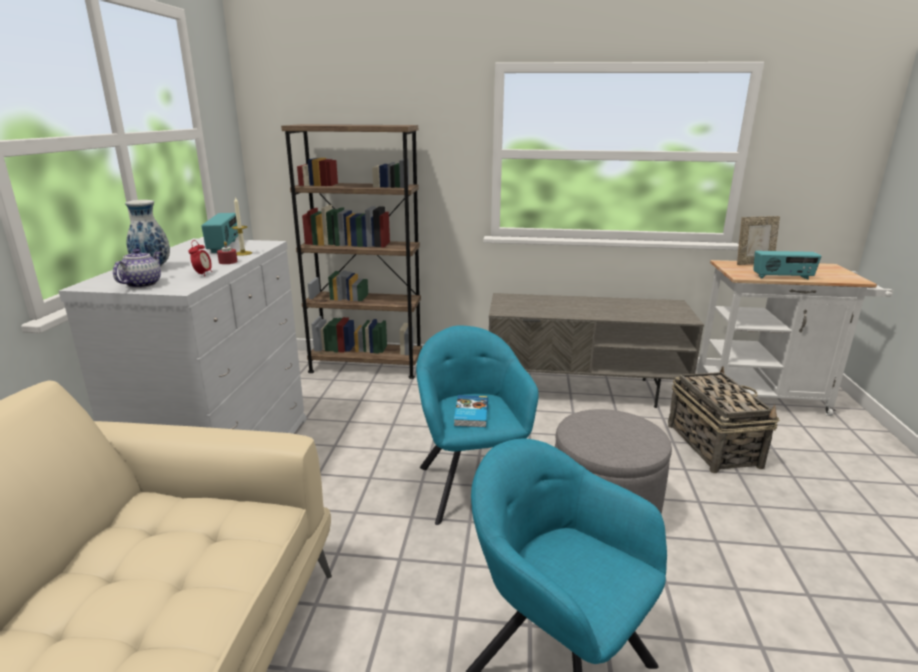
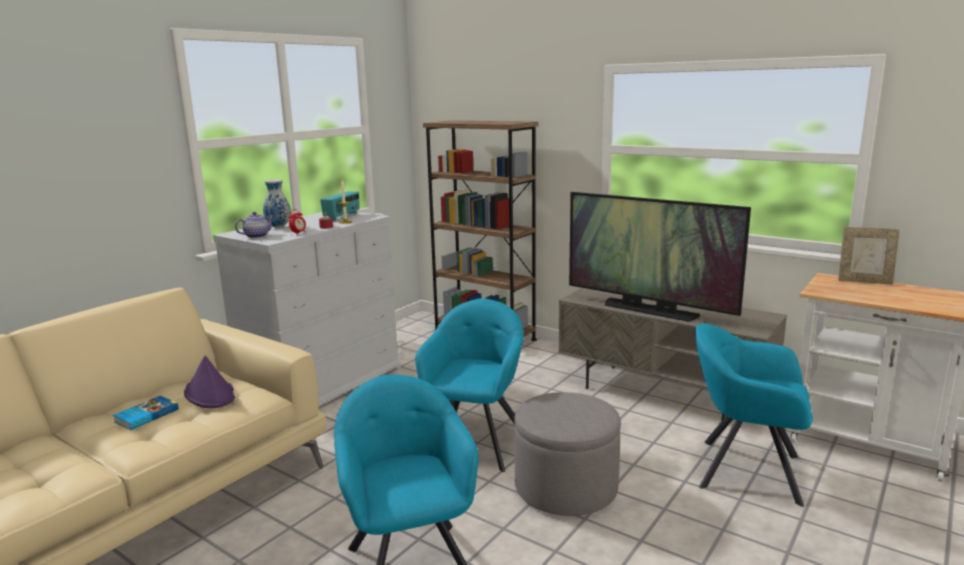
camera: 30 degrees right, 5 degrees down
(181, 534) = (210, 394): none -> purple hat
(470, 414) = (463, 372): book -> book (146, 415)
(580, 313) = (648, 310): none -> television
(712, 444) = (744, 470): basket -> turquoise armchair
(782, 277) = (866, 299): radio -> none

